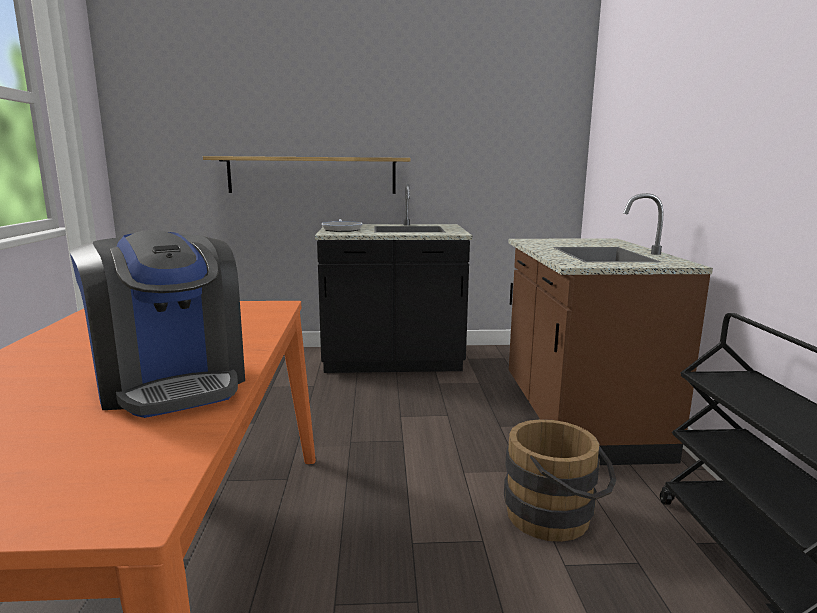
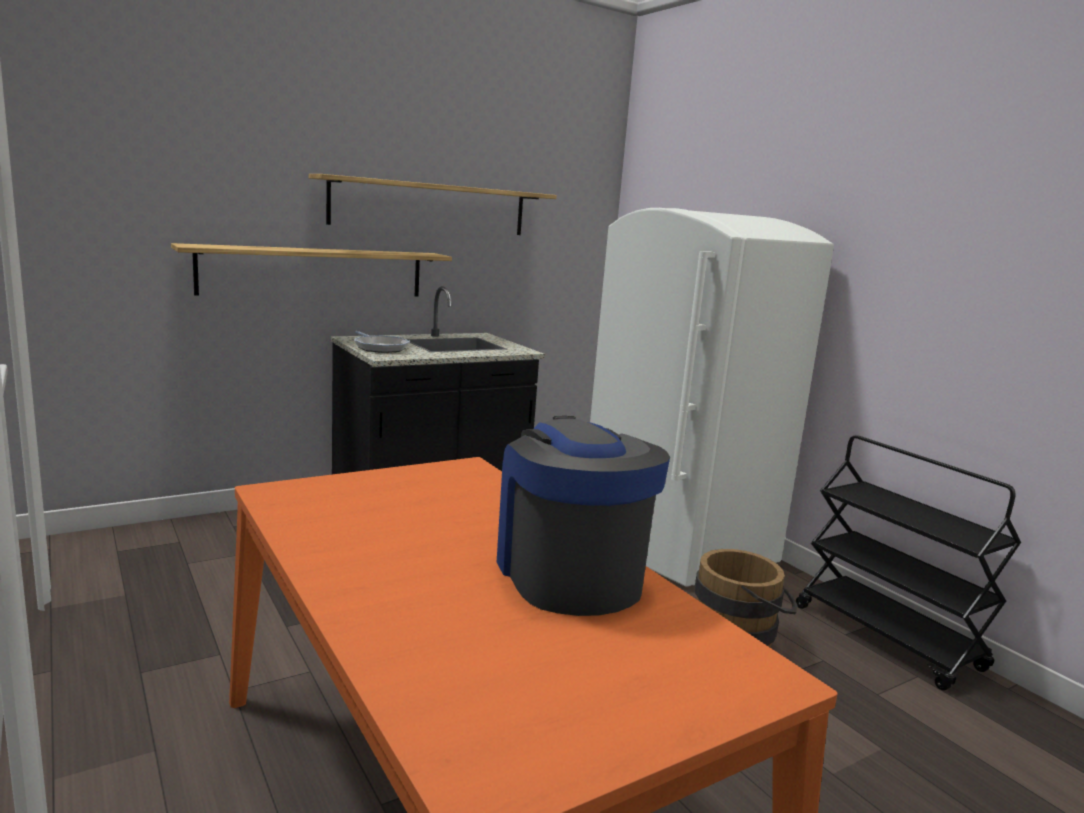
camera: 30 degrees left, 0 degrees up
(171, 382) = (568, 573): coffee machine -> coffee machine turned 135 degrees counterclockwise
(404, 121) = (430, 207): none -> shelf
(578, 419) = (674, 544): brown counter -> white fridge

